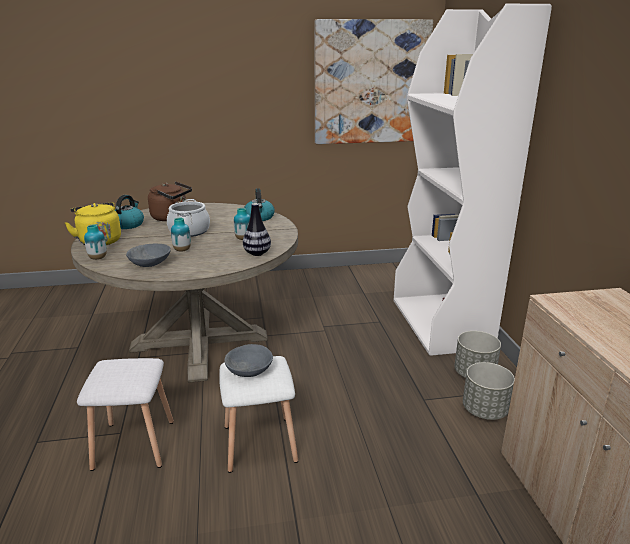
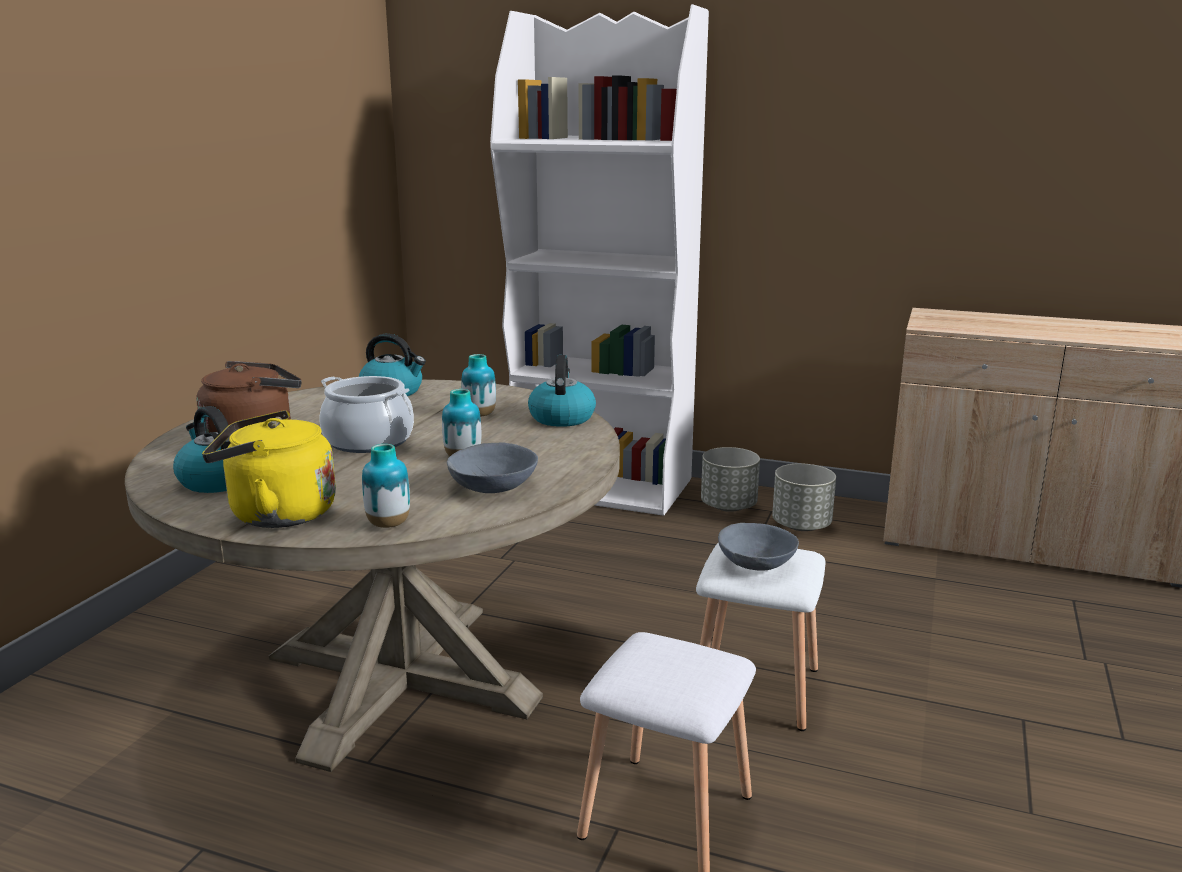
camera: 60 degrees left, 5 degrees down
(257, 253) = (561, 417): vase -> kettle
(371, 83) = (328, 137): picture -> none

